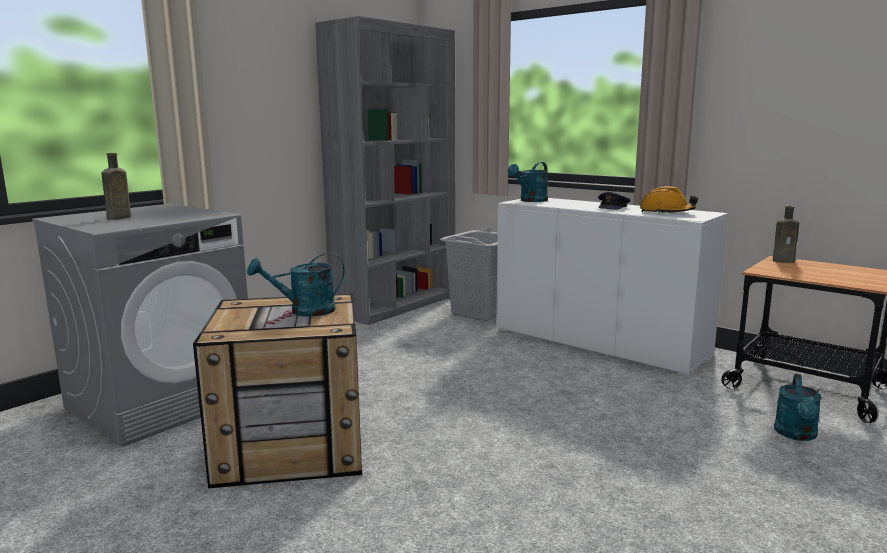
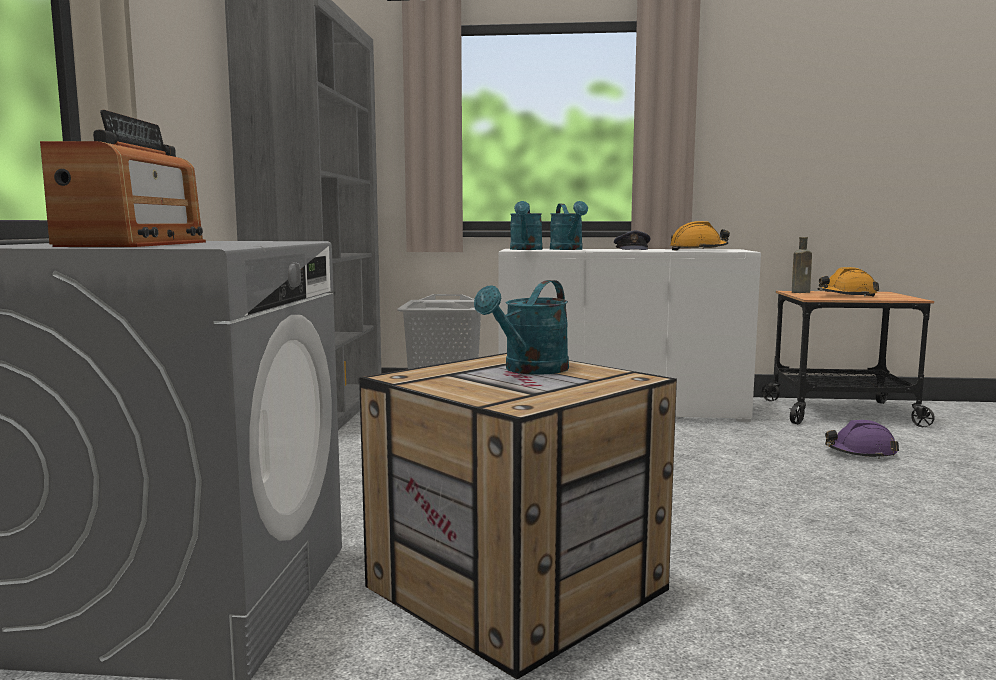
camera: 35 degrees left, 5 degrees down
(117, 218) = (135, 244): brown bottle -> radio
(728, 428) = (860, 453): none -> purple hard hat
(796, 435) = (908, 446): turquoise watering can -> turquoise watering can (568, 249)
(810, 272) = (846, 296): none -> orange hard hat

